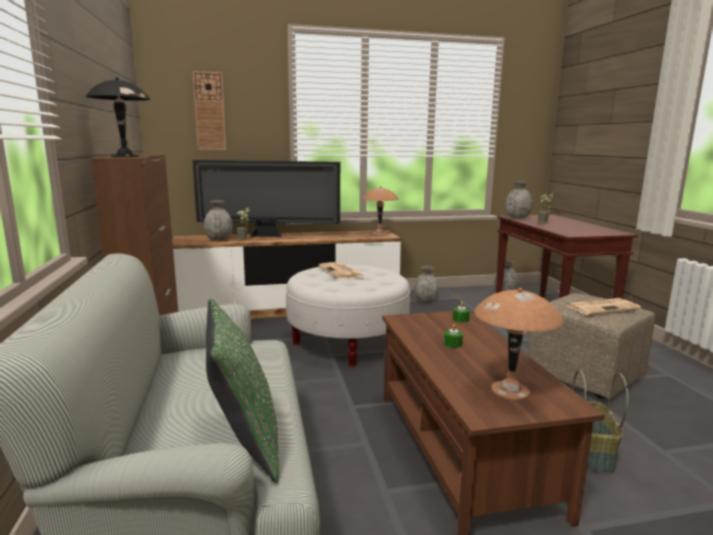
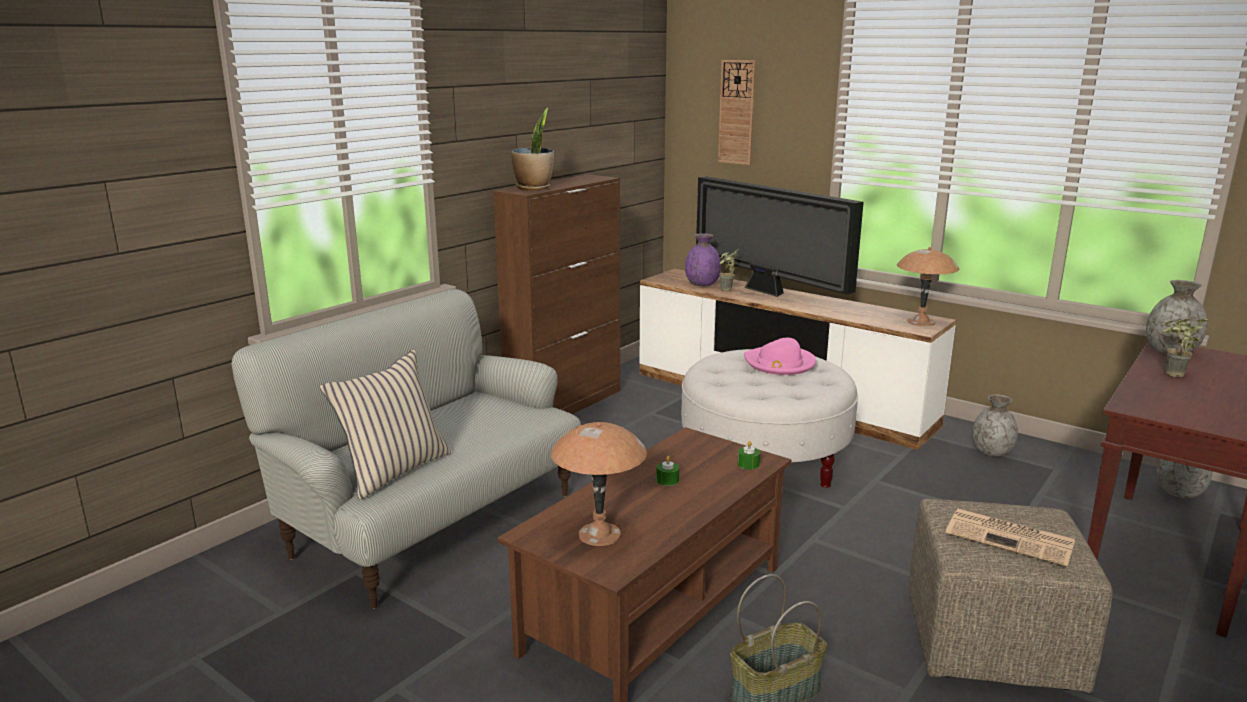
camera: 50 degrees right, 5 degrees up
(124, 156) = (534, 188): black table lamp -> potted plant
(219, 239) = (702, 284): grey vase -> purple vase
(244, 441) = (393, 471): green pillow -> beige pillow
(341, 271) = (779, 364): newspaper -> pink hat

